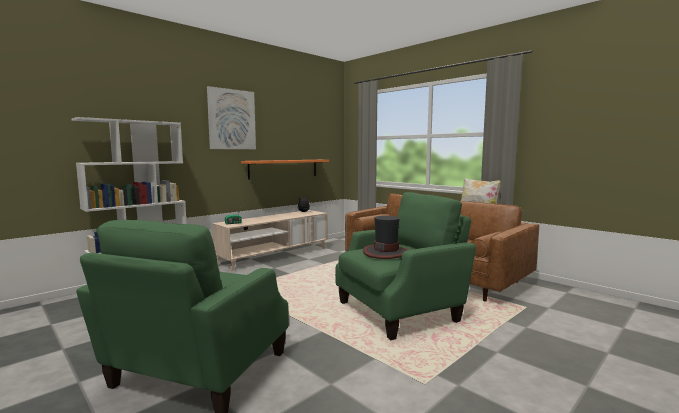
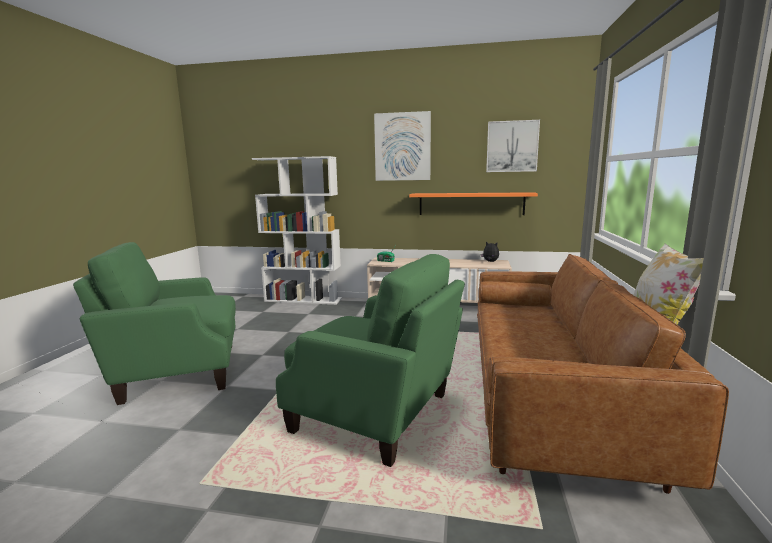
camera: 55 degrees right, 5 degrees up
(306, 126) = (512, 146): none -> picture
(386, 252) = (345, 329): hat -> none

